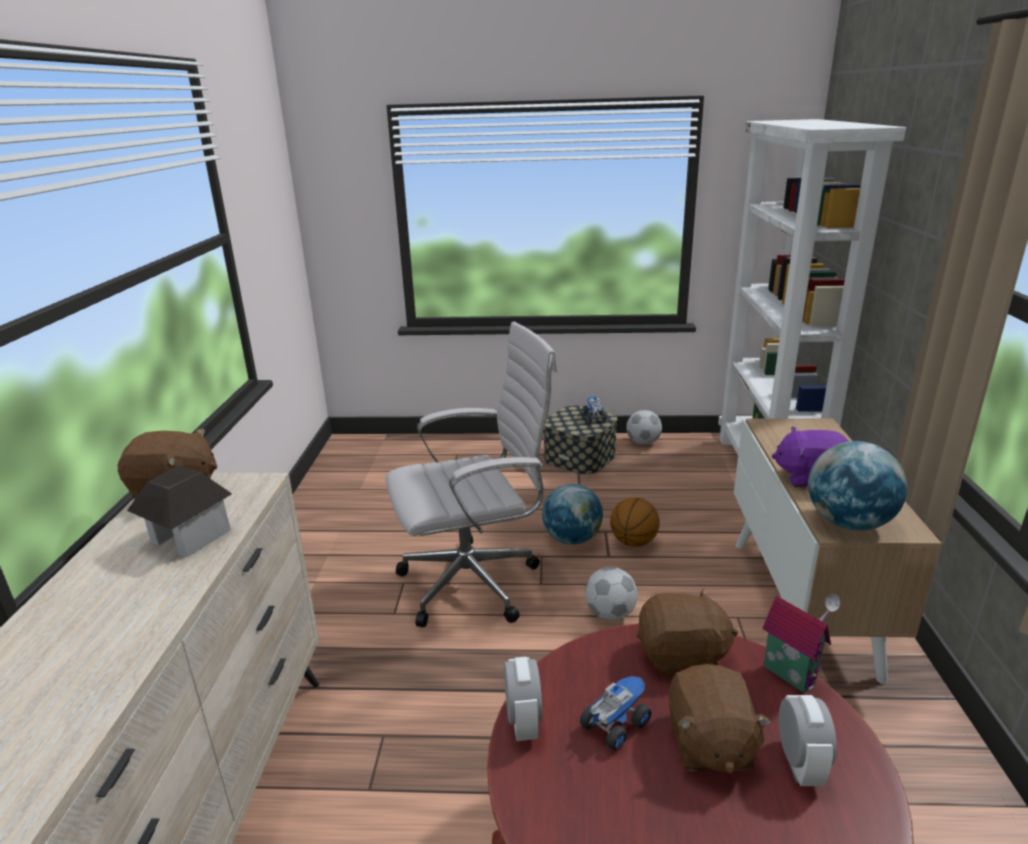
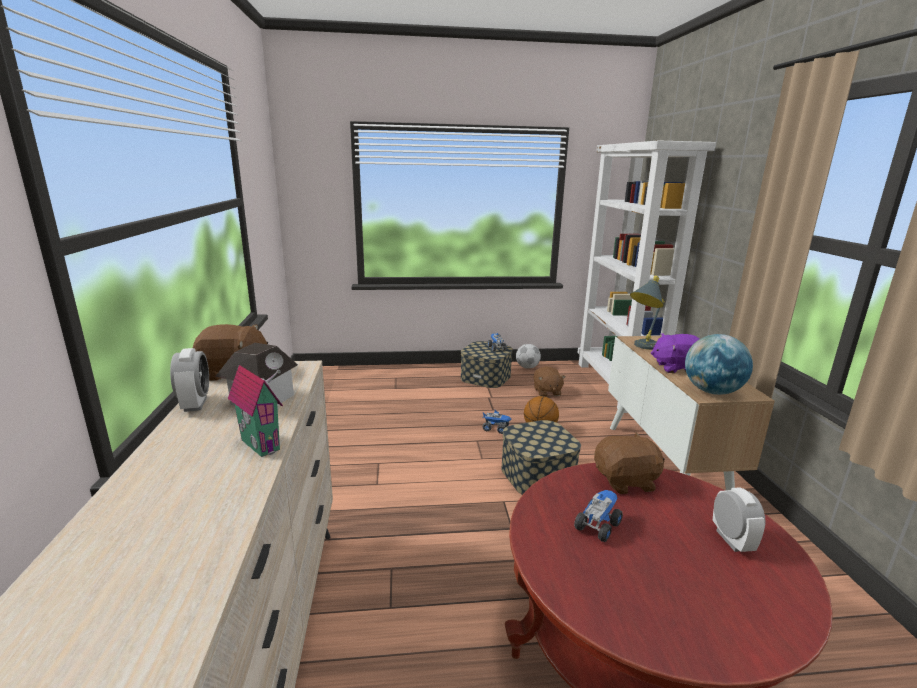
camera: 10 degrees left, 5 degrees down
(476, 582) = (434, 460): white office chair -> none
(523, 722) = (531, 529): alarm clock -> alarm clock (195, 404)
(572, 539) = (496, 429): globe -> toy truck
(610, 613) = (537, 475): football -> storage box
(709, 744) = (667, 533): brown plush toy -> brown plush toy (547, 392)
(774, 440) = (642, 347): none -> grey table lamp
(791, 673) = (702, 486): toy house -> toy house (264, 444)

